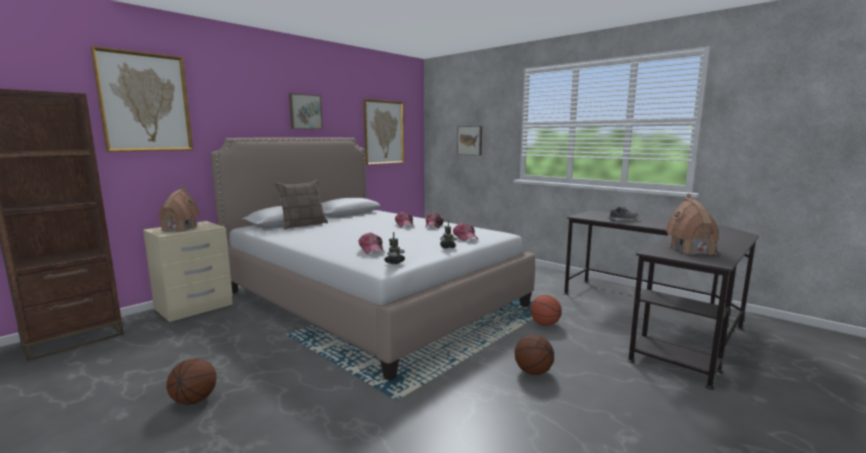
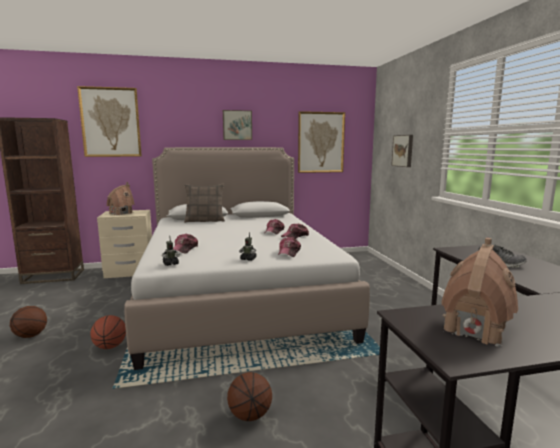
camera: 35 degrees right, 0 degrees up
(545, 324) = (347, 369): basketball -> basketball (110, 346)

